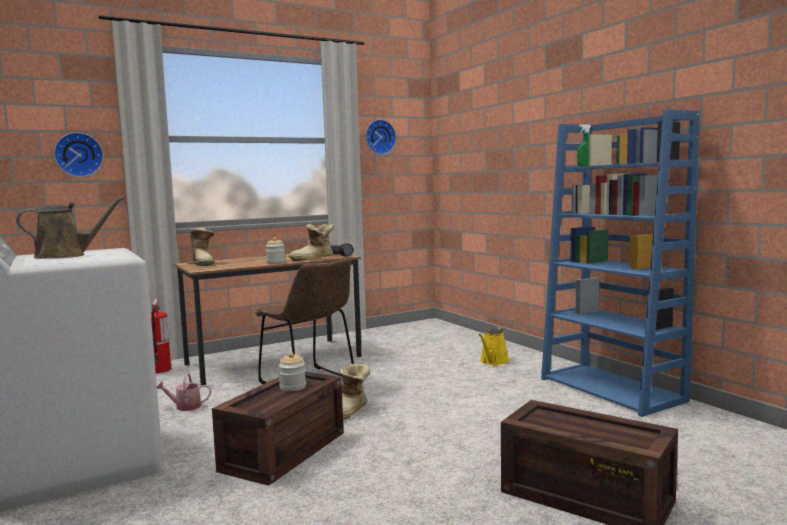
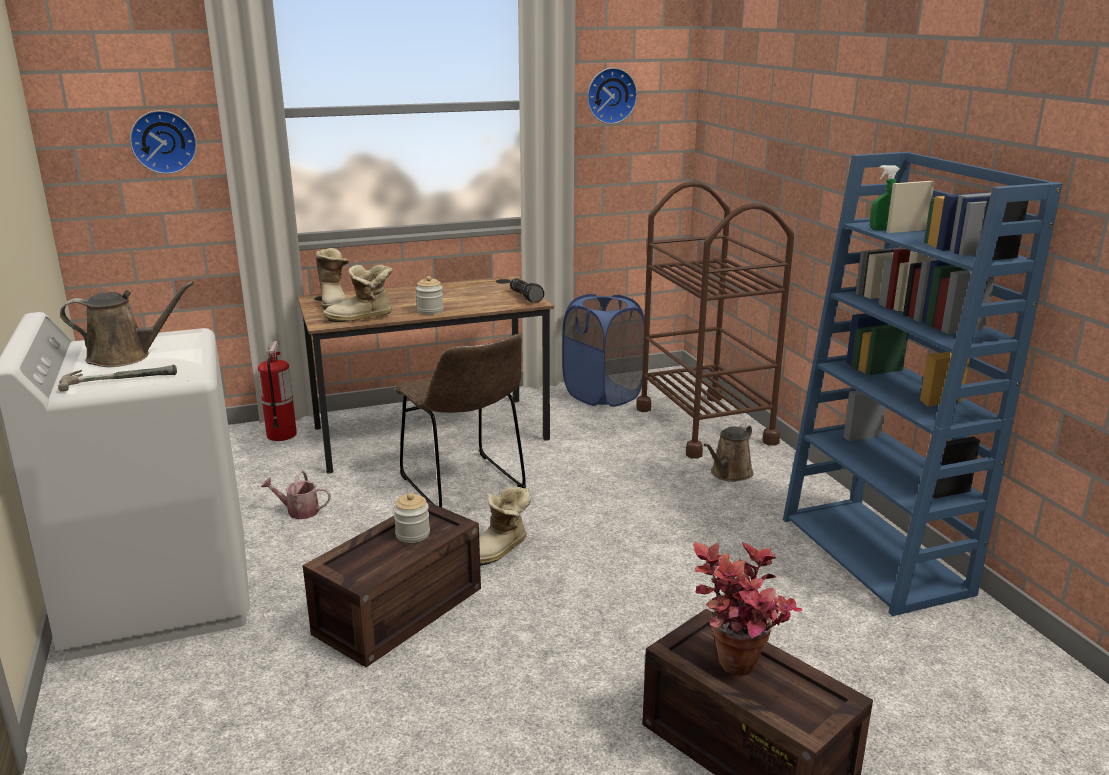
camera: 10 degrees right, 15 degrees up
(66, 260) = (119, 378): none -> hammer
(313, 259) = (485, 306): boot -> boot (361, 318)
(389, 334) = (603, 395): none -> blue laundry basket
(464, 342) = (705, 425): none -> brown cart
(493, 362) = (729, 474): yellow watering can -> brown watering can
(573, 428) = (736, 674): none -> potted plant

